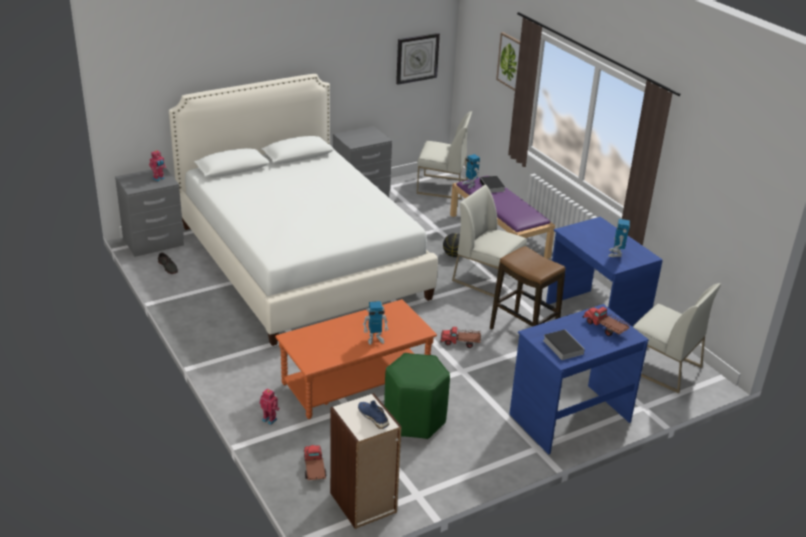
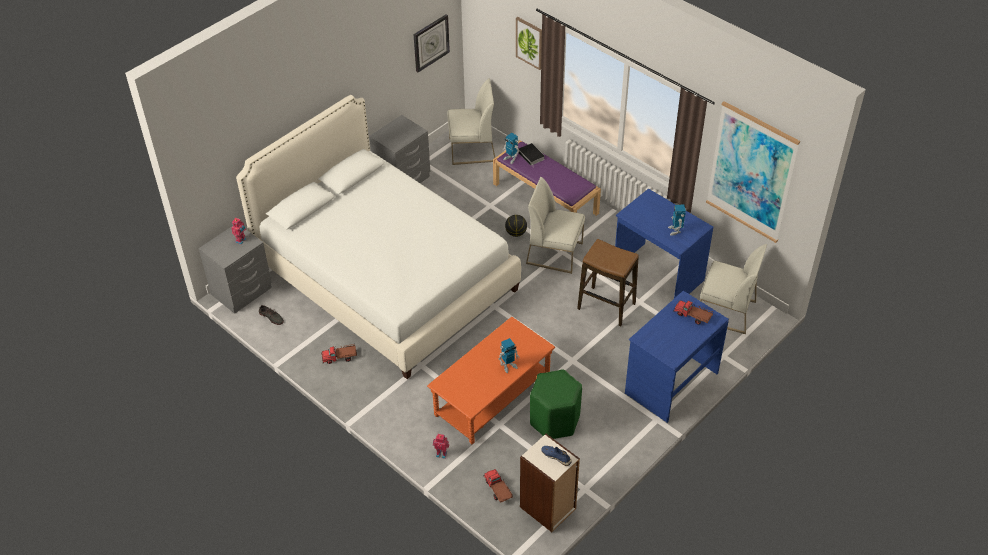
camera: 15 degrees left, 15 degrees up
(461, 342) = (559, 330): toy truck -> toy truck (340, 357)
(562, 346) = (667, 345): book -> none
(713, 189) = (751, 172): none -> picture

